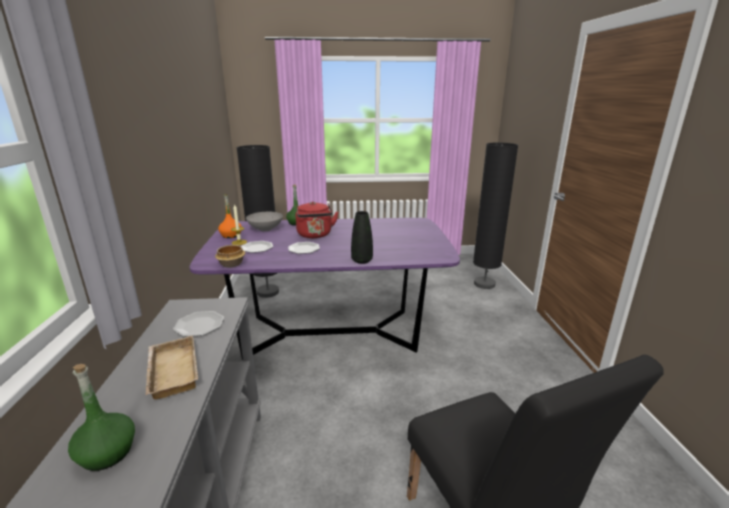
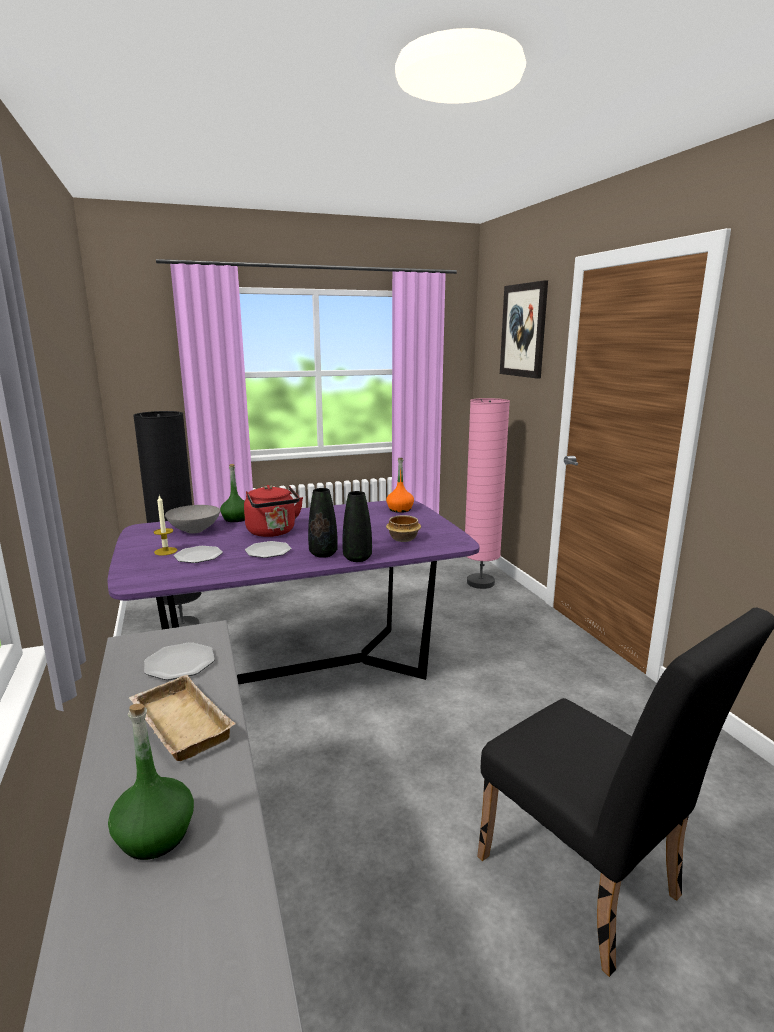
camera: 15 degrees left, 5 degrees down
(231, 235) = (146, 543): orange bottle -> orange bottle (400, 509)
(232, 264) = (175, 581): bowl -> bowl (404, 538)
(340, 255) = (323, 554): none -> black vase
(484, 284) = (480, 583): black floor lamp -> pink floor lamp
(537, 87) = (523, 330): none -> picture

